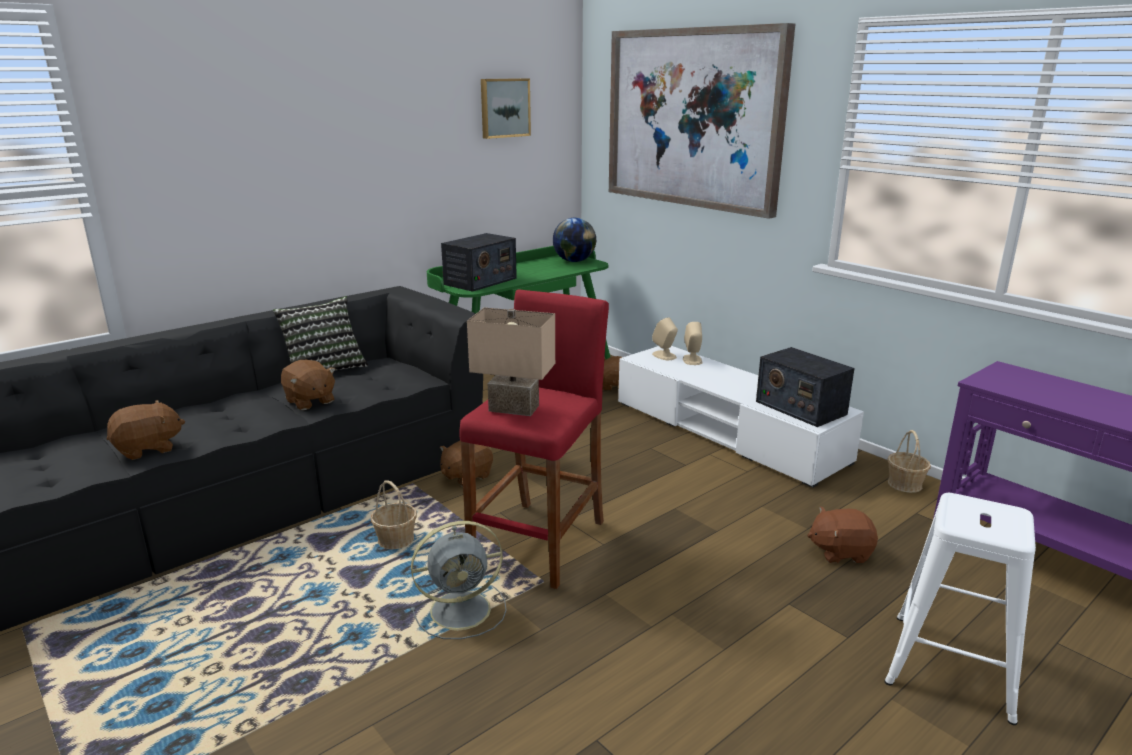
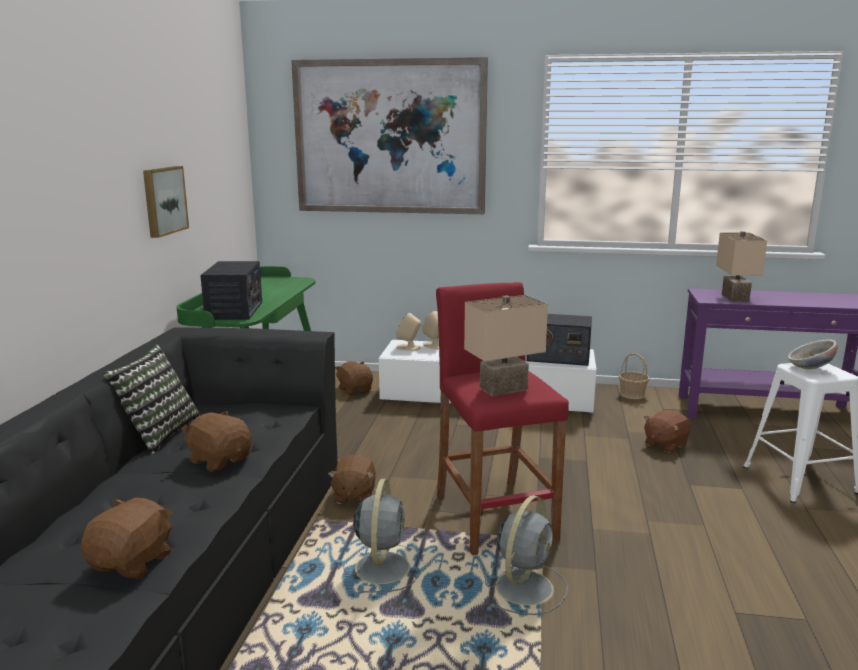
camera: 40 degrees left, 5 degrees down
(309, 401) = (220, 460): brown plush toy -> brown plush toy turned 150 degrees counterclockwise
(396, 539) = (383, 566): basket -> grey fan
(504, 108) = (207, 132): picture -> picture (163, 200)
(574, 261) = (278, 281): globe -> none
(979, 512) = (809, 368): none -> bowl
(1036, 390) = (737, 298): none -> beige table lamp

